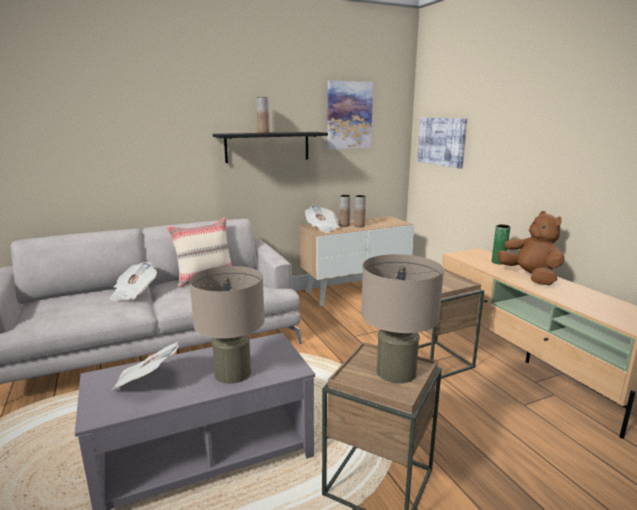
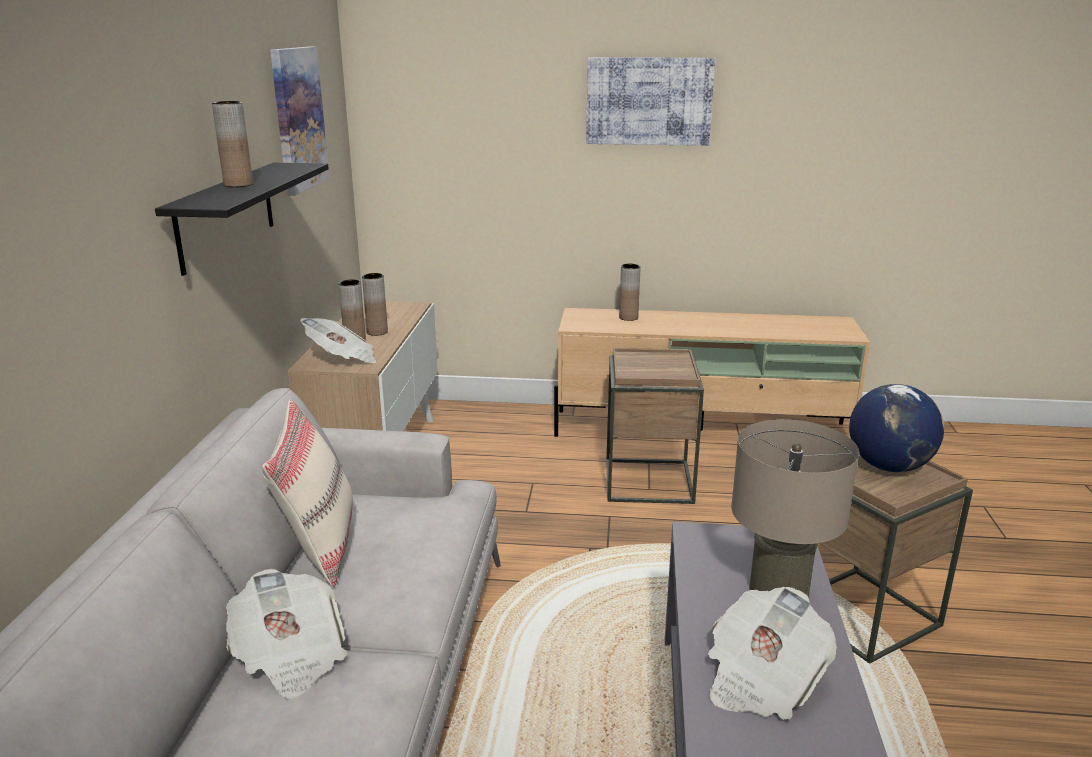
camera: 60 degrees left, 5 degrees up
(396, 372) = (889, 466): beige table lamp -> globe
(441, 141) = (440, 150): picture -> picture (649, 101)
(498, 262) = (628, 318): green vase -> brown vase
(530, 277) = (692, 322): brown plush toy -> none

